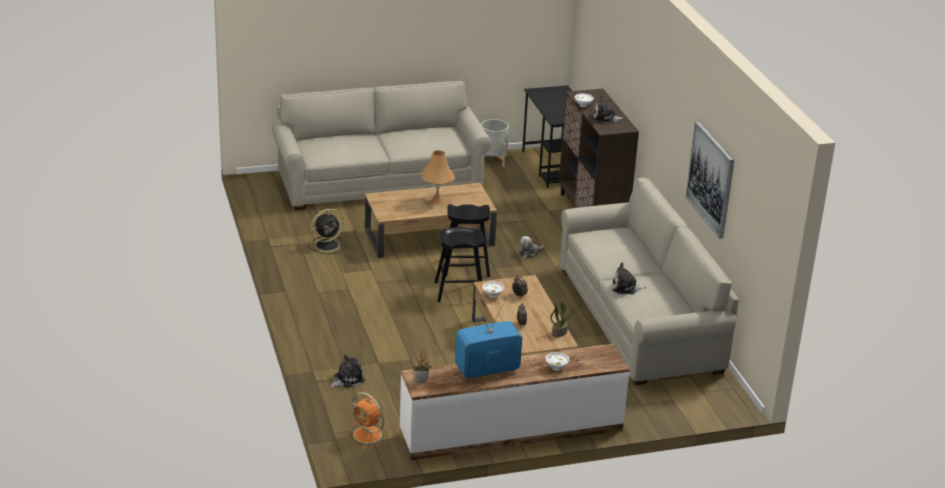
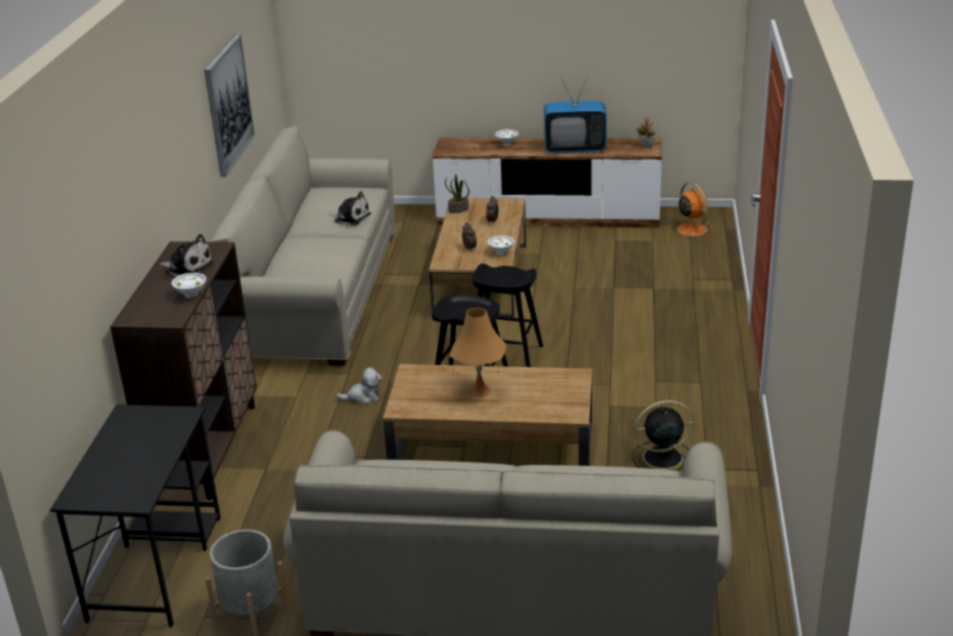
camera: 155 degrees left, 0 degrees up
(347, 379) = (695, 277): plush toy -> none

